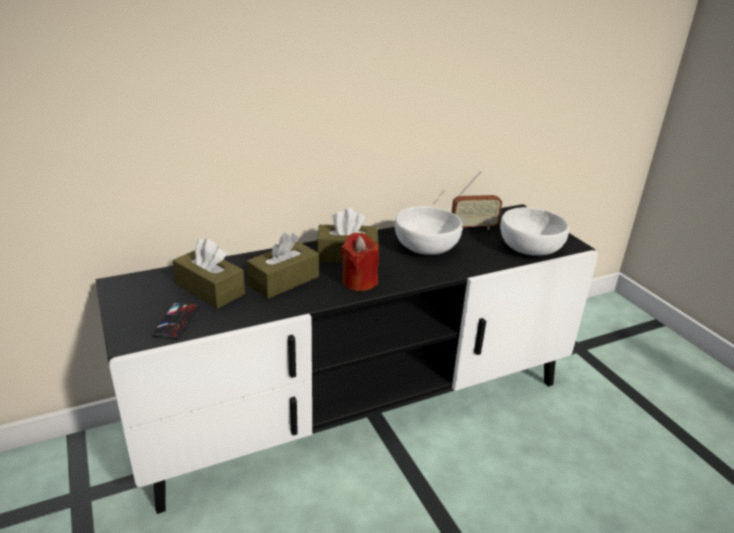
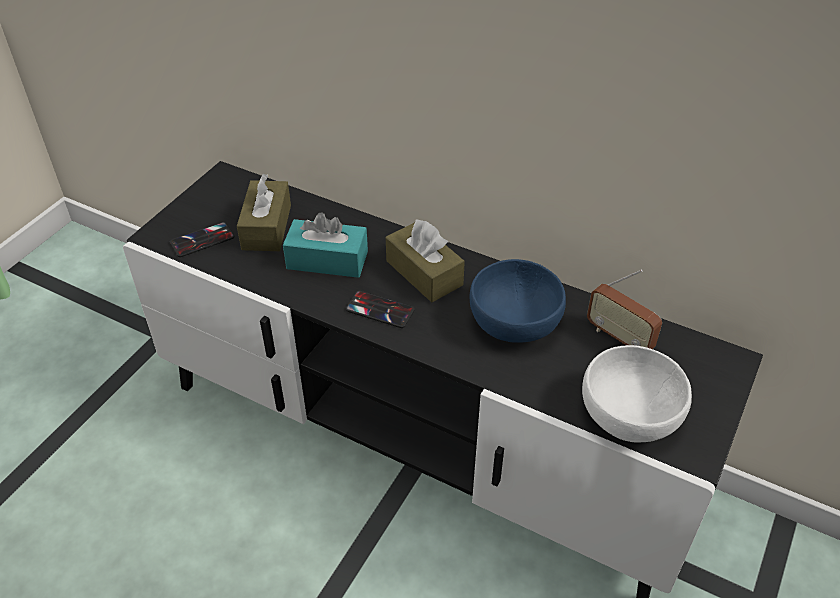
camera: 55 degrees right, 15 degrees up
(284, 281) = (327, 260): brown tissue box -> turquoise tissue box
(359, 282) = (380, 310): red candle -> phone
(425, 247) = (513, 321): white bowl -> blue bowl

